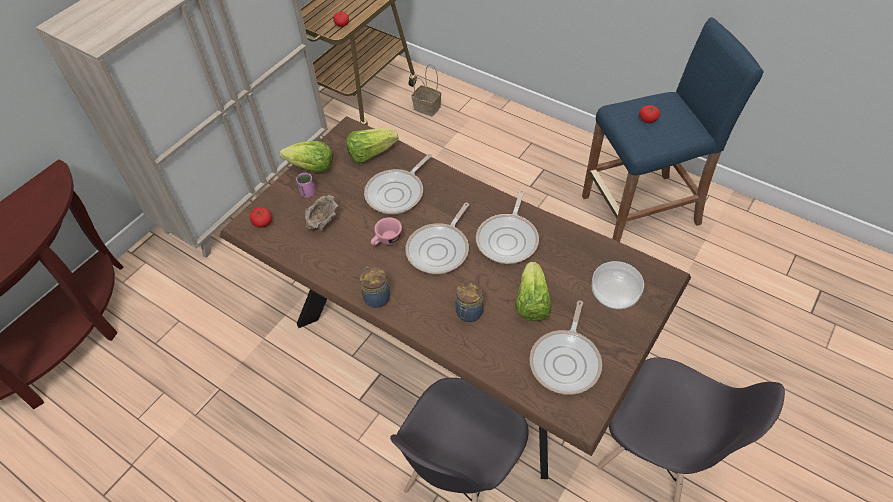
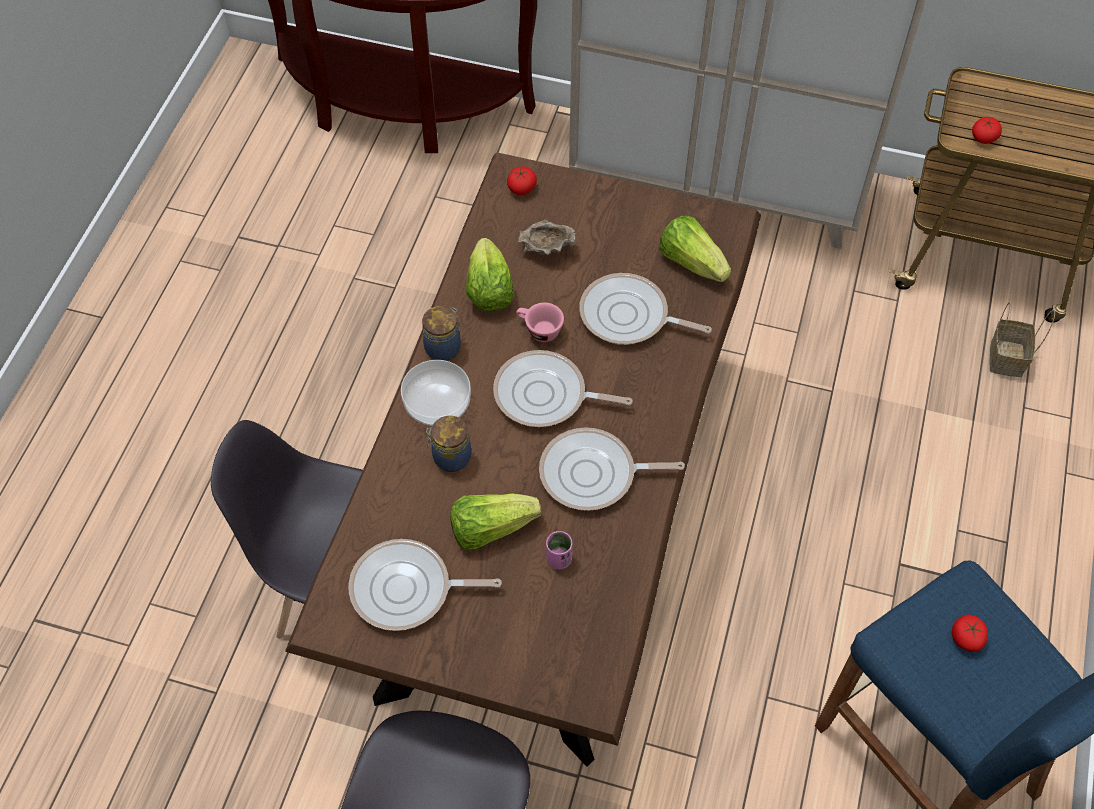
camera: 70 degrees right, 5 degrees up
(308, 193) = (589, 217): pink cup -> pink cup (559, 559)
(312, 168) = (636, 205): lettuce -> lettuce (489, 291)
(614, 293) = (539, 632): bowl -> bowl (437, 403)

